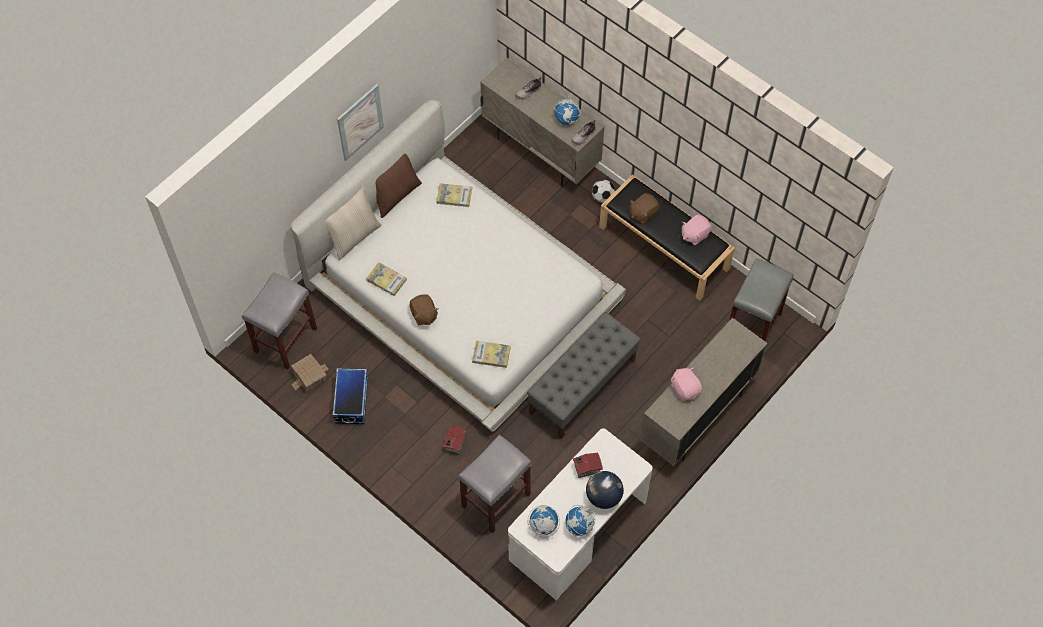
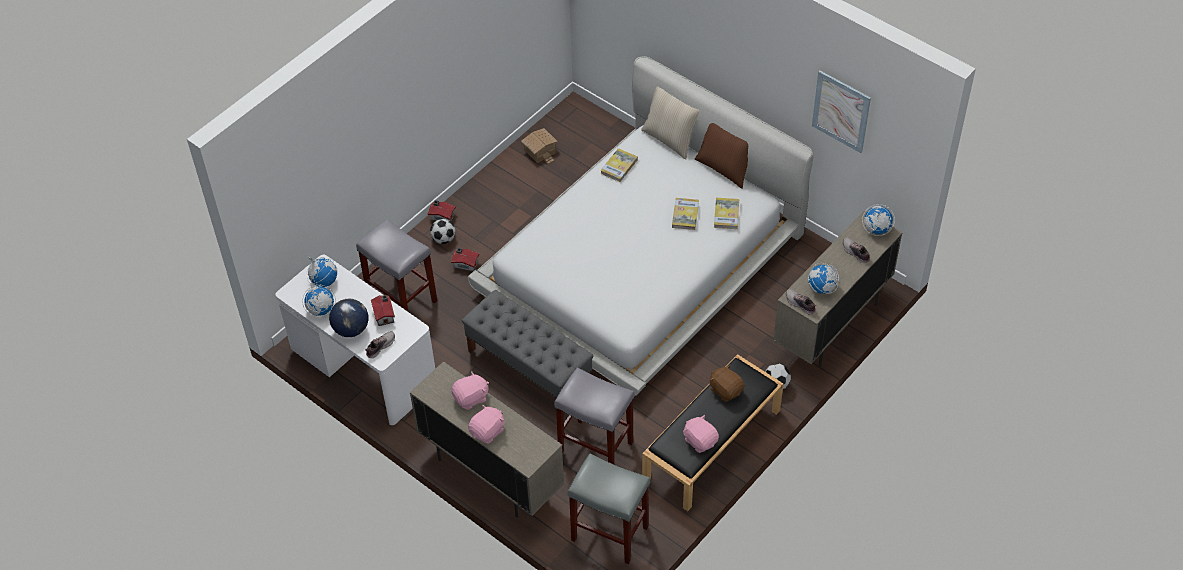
camera: 90 degrees right, 10 degrees down
(285, 341) = (579, 130): grey stool -> grey stool (594, 447)
(351, 401) = (513, 183): storage box -> none
(360, 122) = (743, 67): picture -> picture (841, 111)
(390, 467) = (442, 217): none -> toy house
(420, 464) = (443, 239): none -> football
(423, 315) = (579, 198): brown plush toy -> none
(491, 355) = (533, 253): book -> book (685, 215)
(503, 75) = (876, 229): none -> globe
(624, 470) = (380, 347): none -> shoe
(721, 374) = (488, 431): none -> pink plush toy

